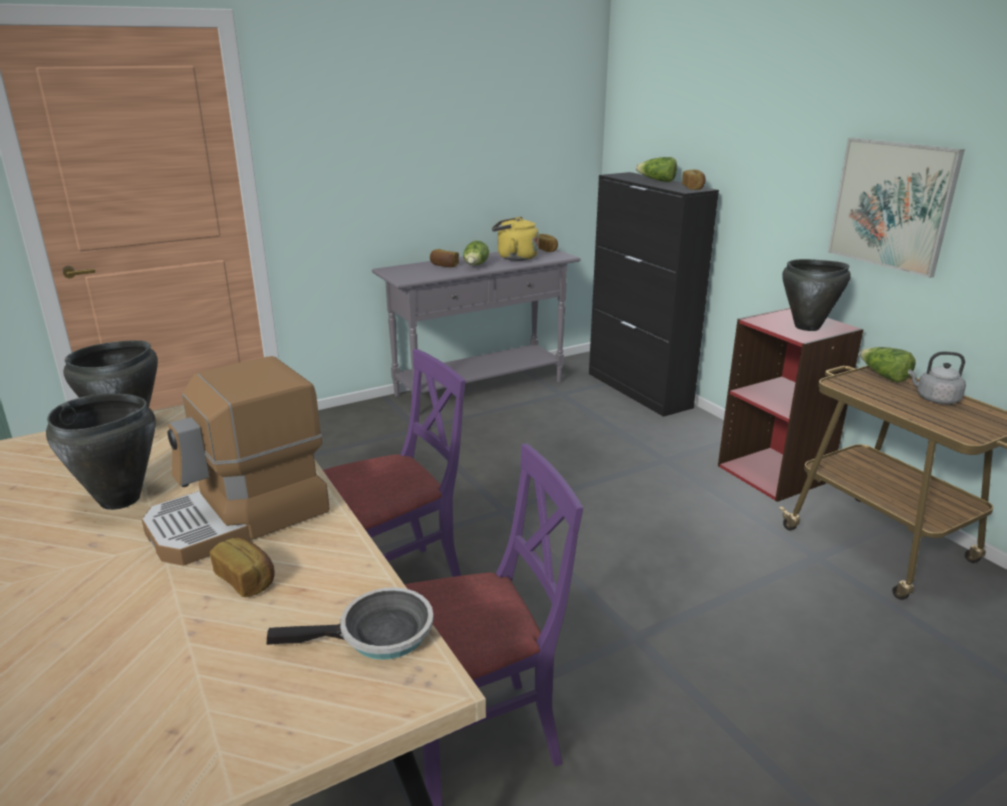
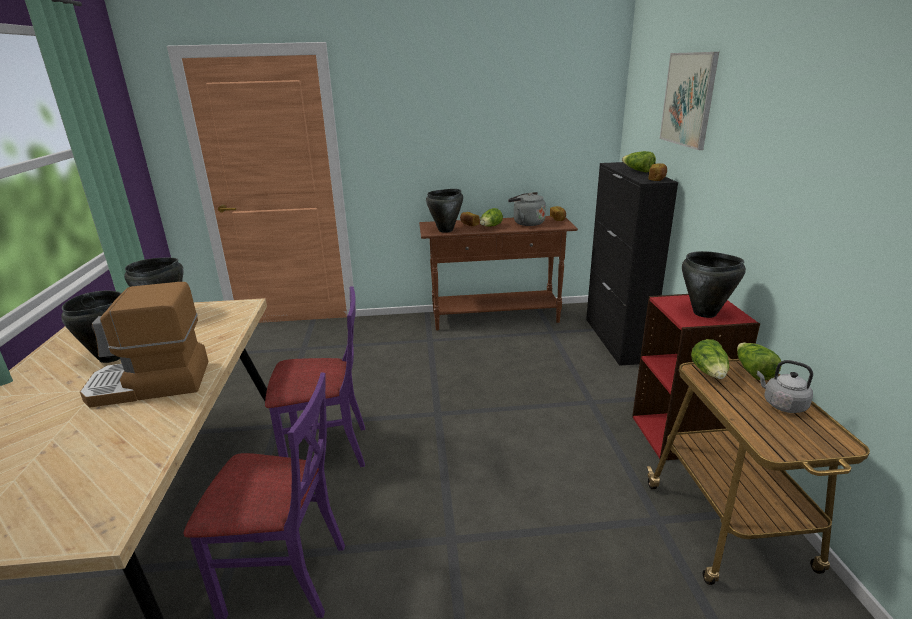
camera: 25 degrees right, 0 degrees up
(247, 579) = (105, 426): bread -> none
(378, 635) = (120, 487): frying pan -> none
(423, 275) = (446, 230): none -> black cooking pot
(480, 389) = (495, 318): grey console table -> brown console table
(514, 257) = (526, 223): yellow kettle -> grey kettle
(852, 384) = (709, 373): none -> lettuce
(892, 205) = (792, 210): picture -> picture (688, 99)

